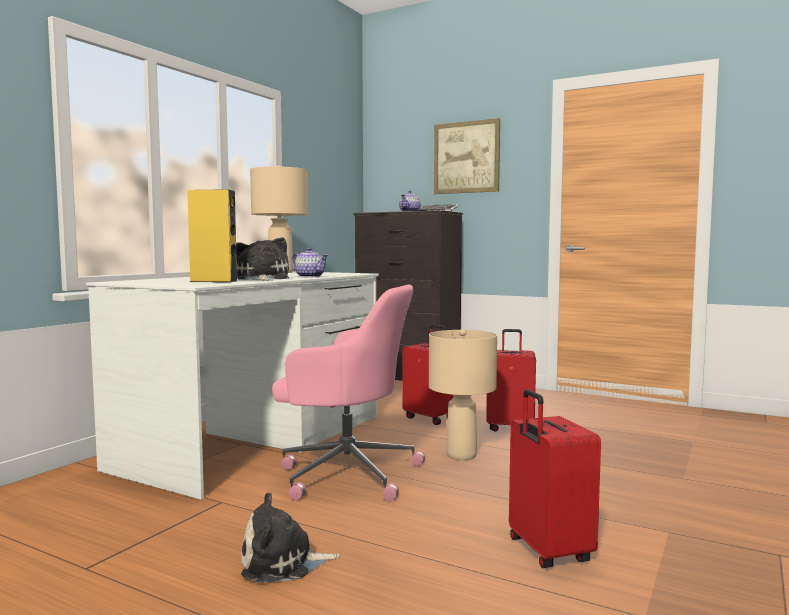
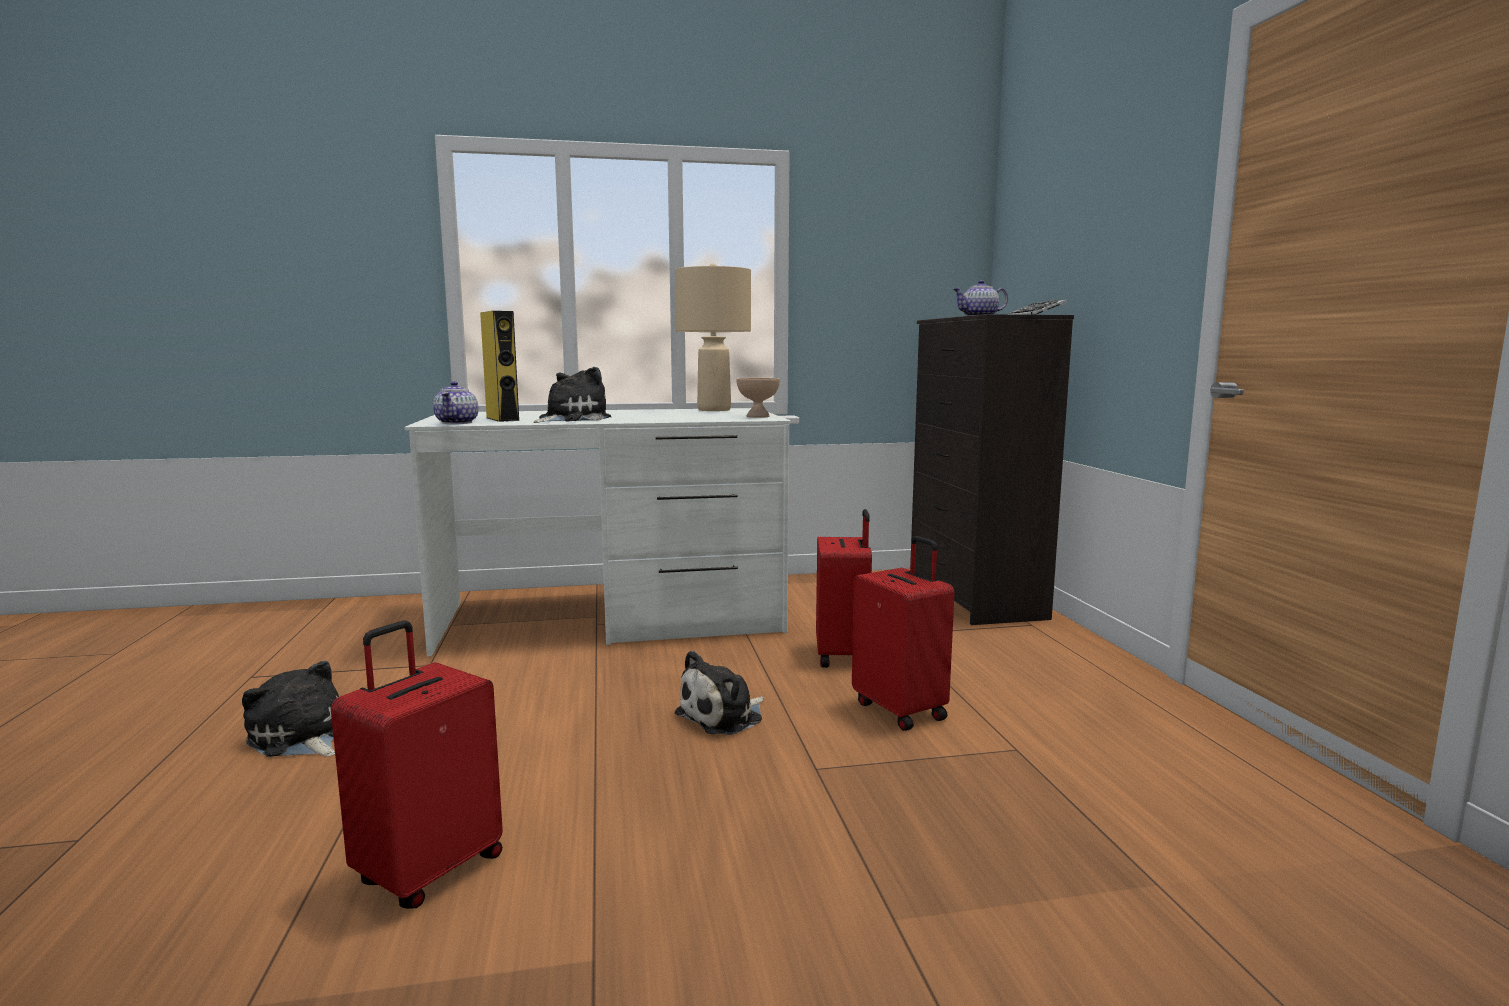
camera: 50 degrees right, 5 degrees up
(309, 276) = (647, 419): teapot -> teapot (457, 423)
(346, 273) = (758, 416): none -> beige bowl
(346, 473) = (570, 682): pink office chair -> none
(461, 455) = (723, 716): beige table lamp -> plush toy
(466, 157) = (1099, 208): picture -> none

